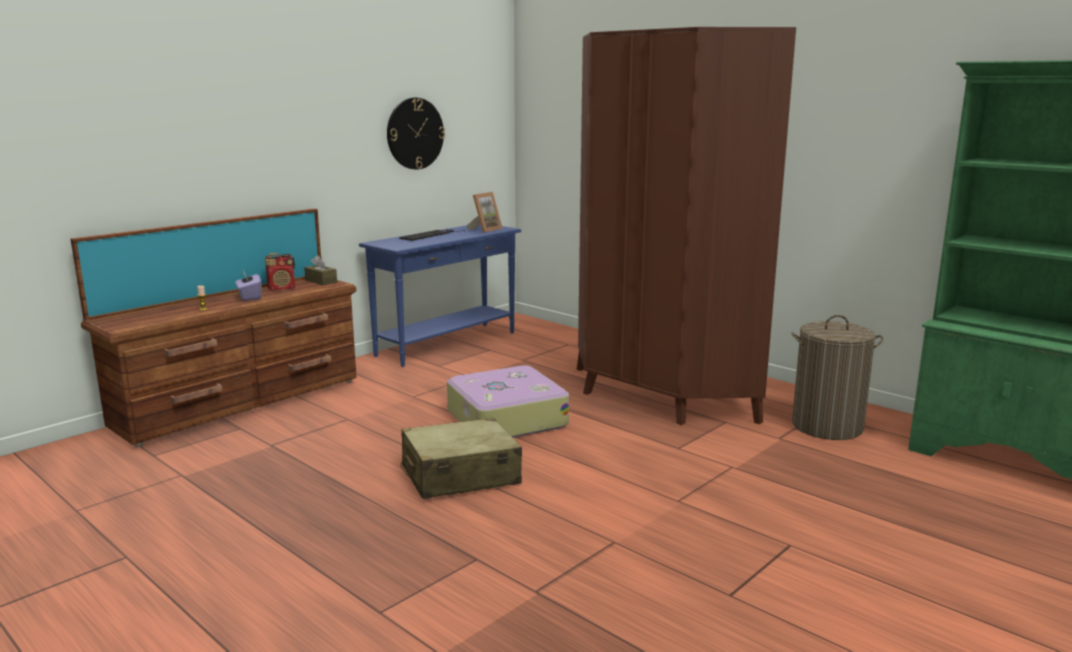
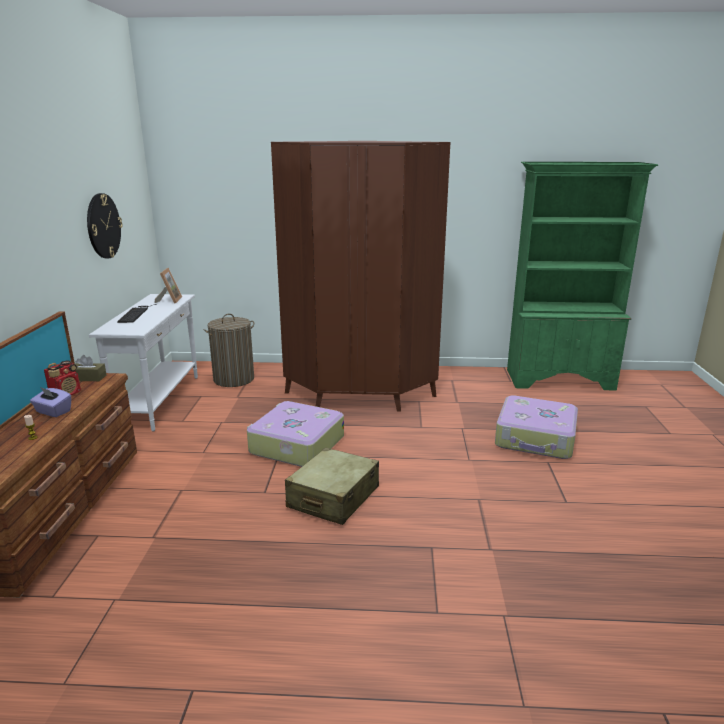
camera: 40 degrees left, 5 degrees up
(447, 344) = (159, 401): blue console table -> white console table
(824, 514) = (536, 438): none -> suitcase
(827, 426) = (466, 387): laundry basket -> laundry basket (234, 379)

